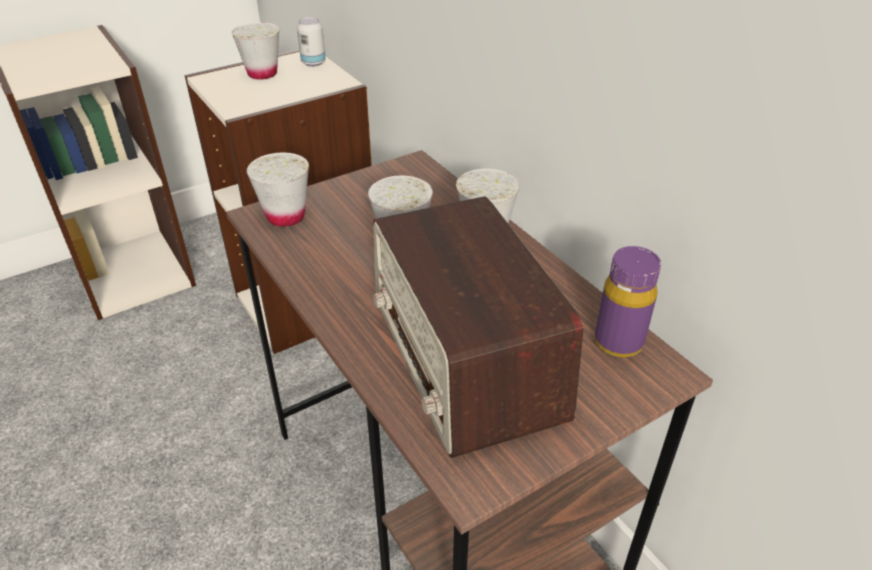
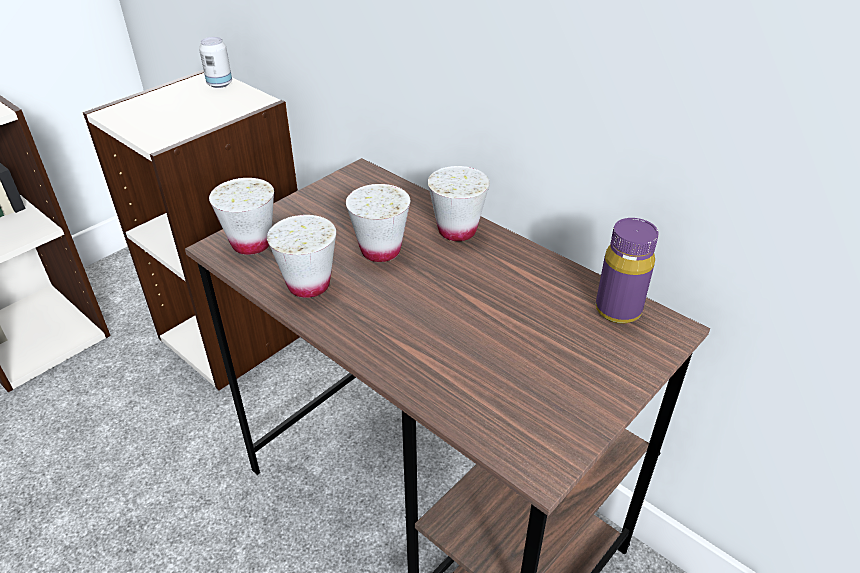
camera: 15 degrees left, 0 degrees up
(262, 74) = (169, 101): white cup -> white cup (309, 285)
(465, 358) = (488, 350): radio -> none

